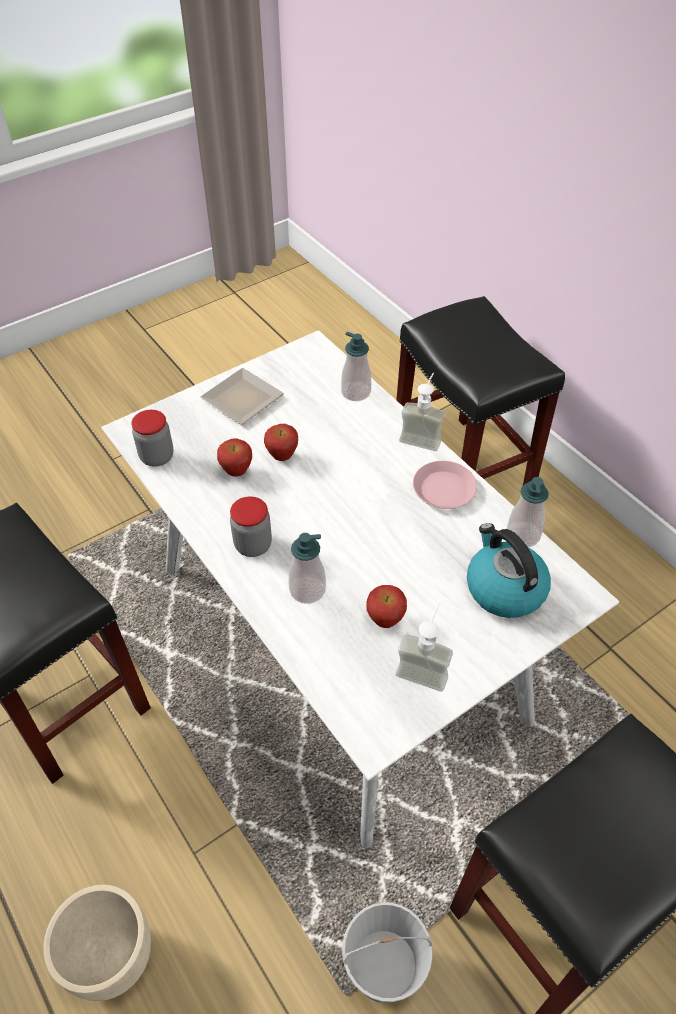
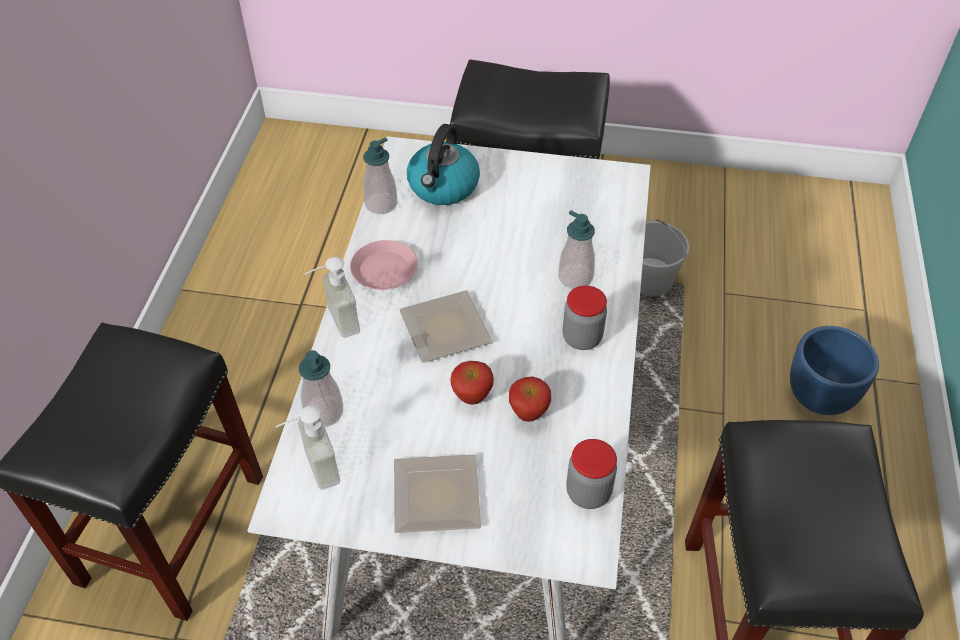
camera: 135 degrees left, 0 degrees up
(112, 957) = (819, 399): beige planter -> blue planter
(347, 483) = (448, 331): none -> plate
(385, 620) = (544, 223): apple -> none
(424, 667) = (552, 185): soap dispenser -> soap dispenser (311, 470)

